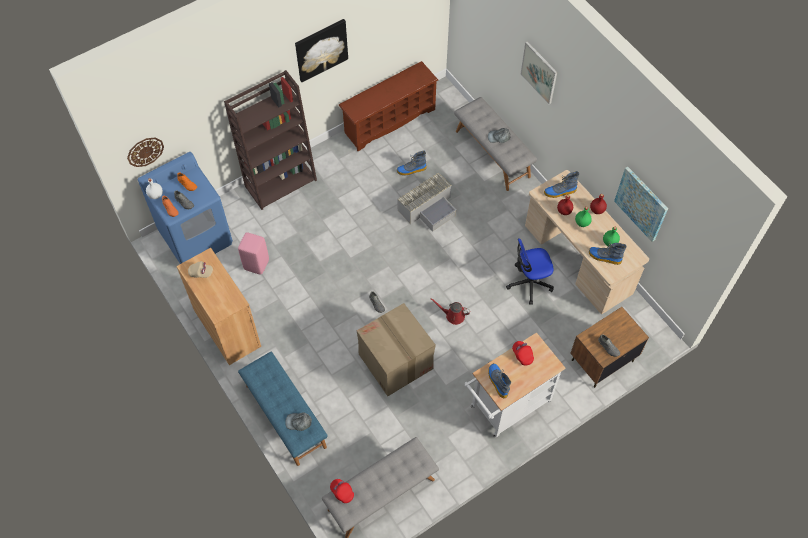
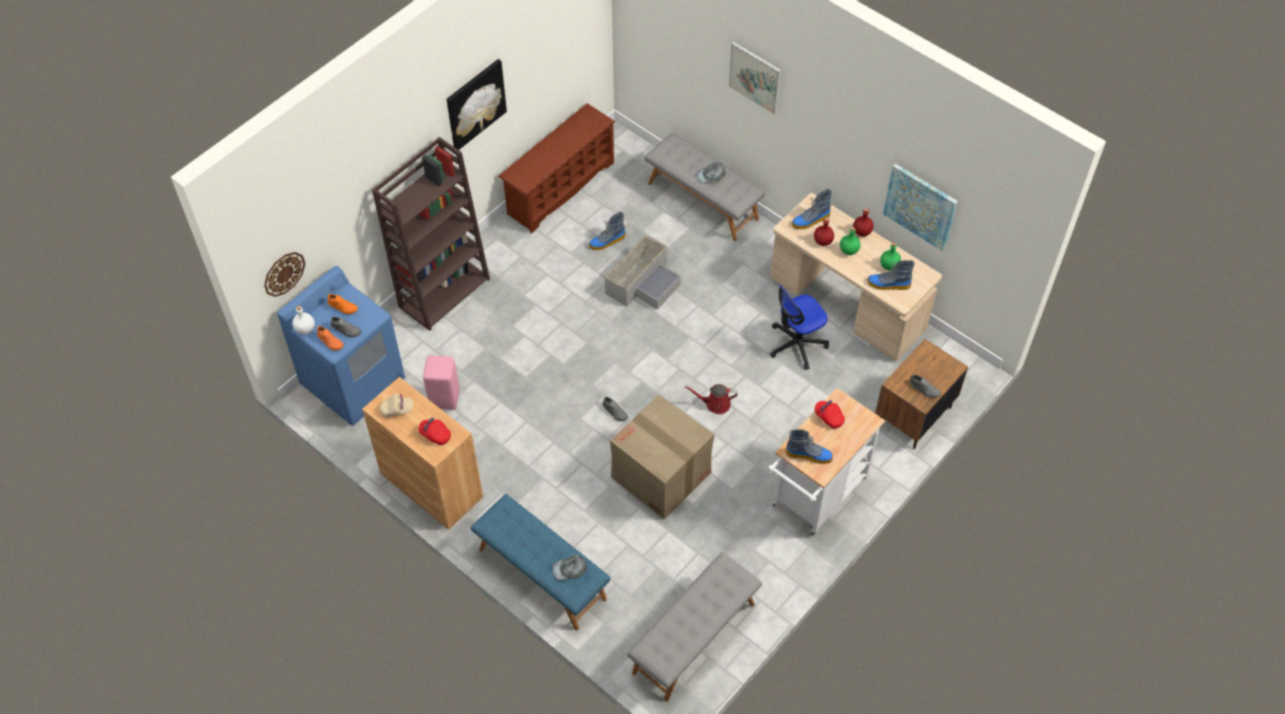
camera: 15 degrees left, 5 degrees down
(342, 492) = (651, 639): red cap -> red cap (435, 435)
(497, 381) = (809, 455): boot -> boot turned 135 degrees clockwise

